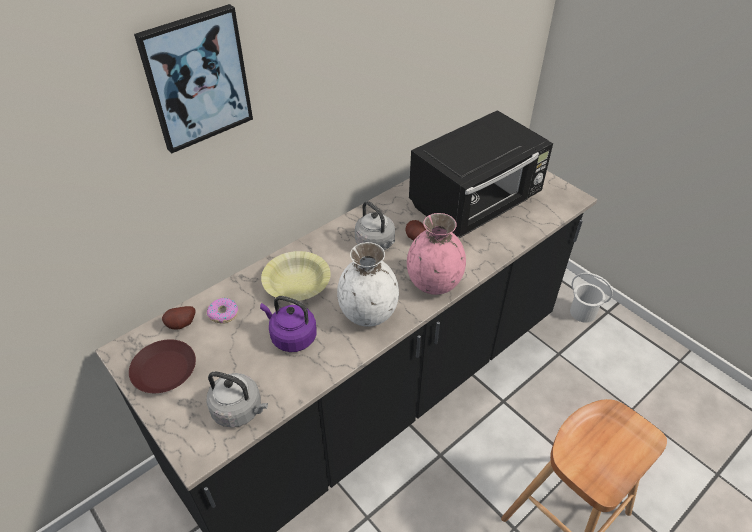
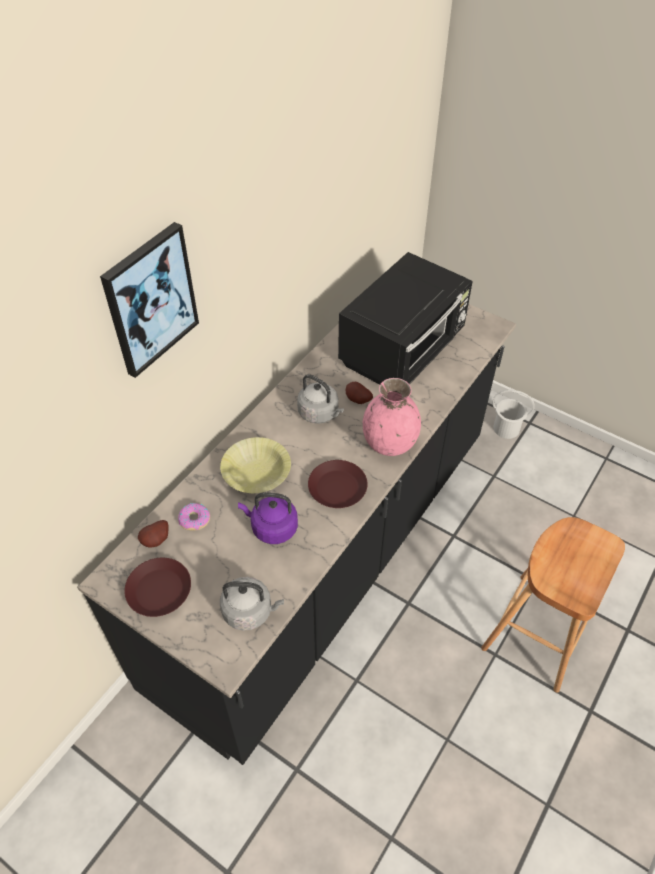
camera: 15 degrees left, 5 degrees up
(368, 313) = (337, 487): white vase -> brown plate

